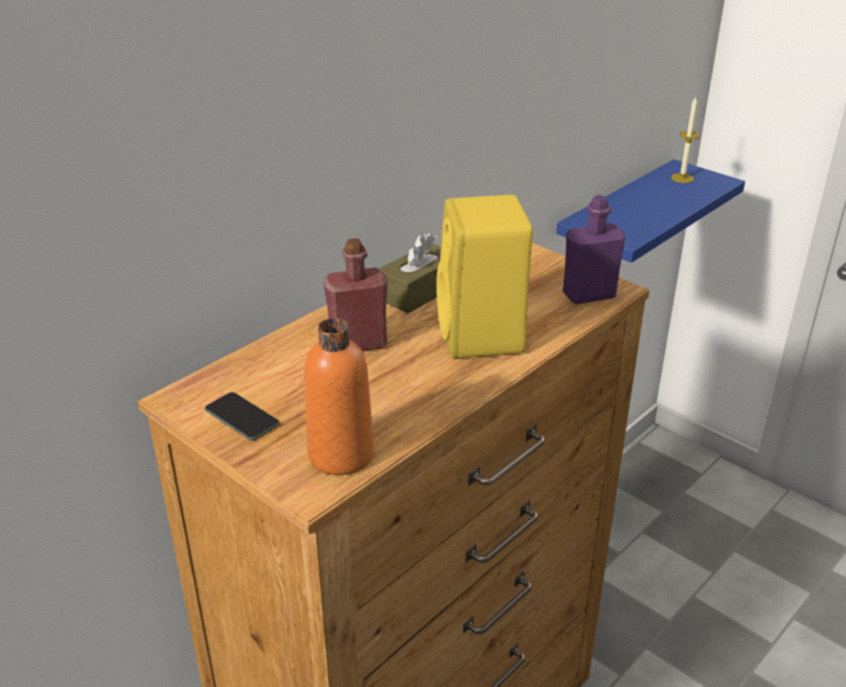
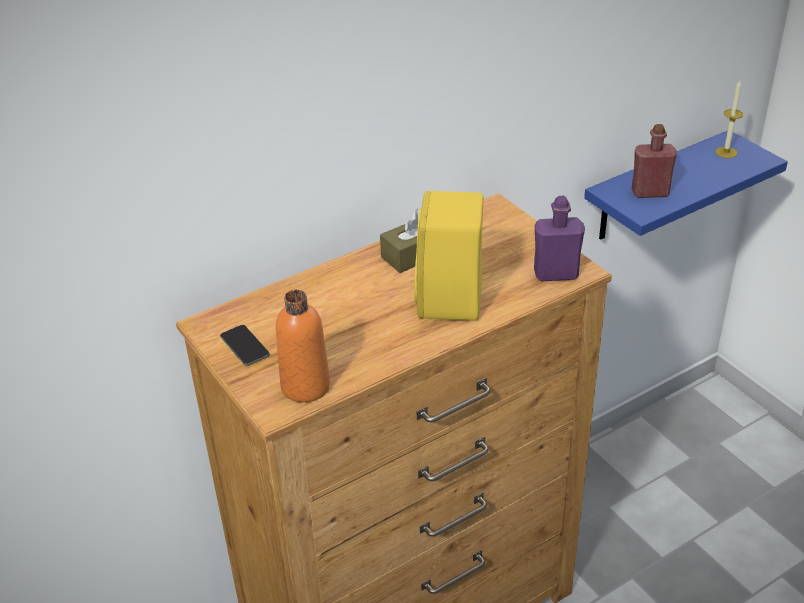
camera: 15 degrees right, 5 degrees up
(358, 344) = (351, 295): red bottle -> red bottle (650, 192)

